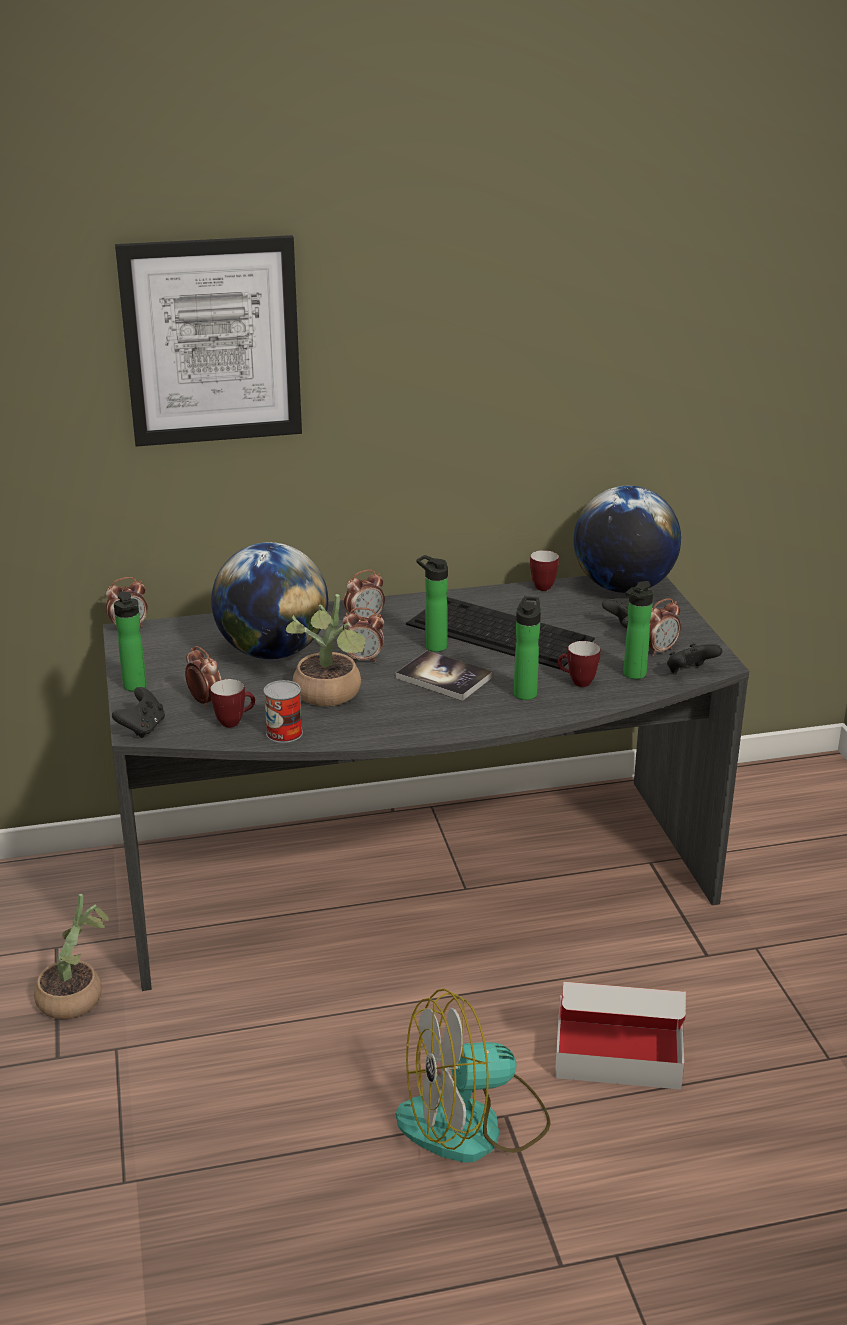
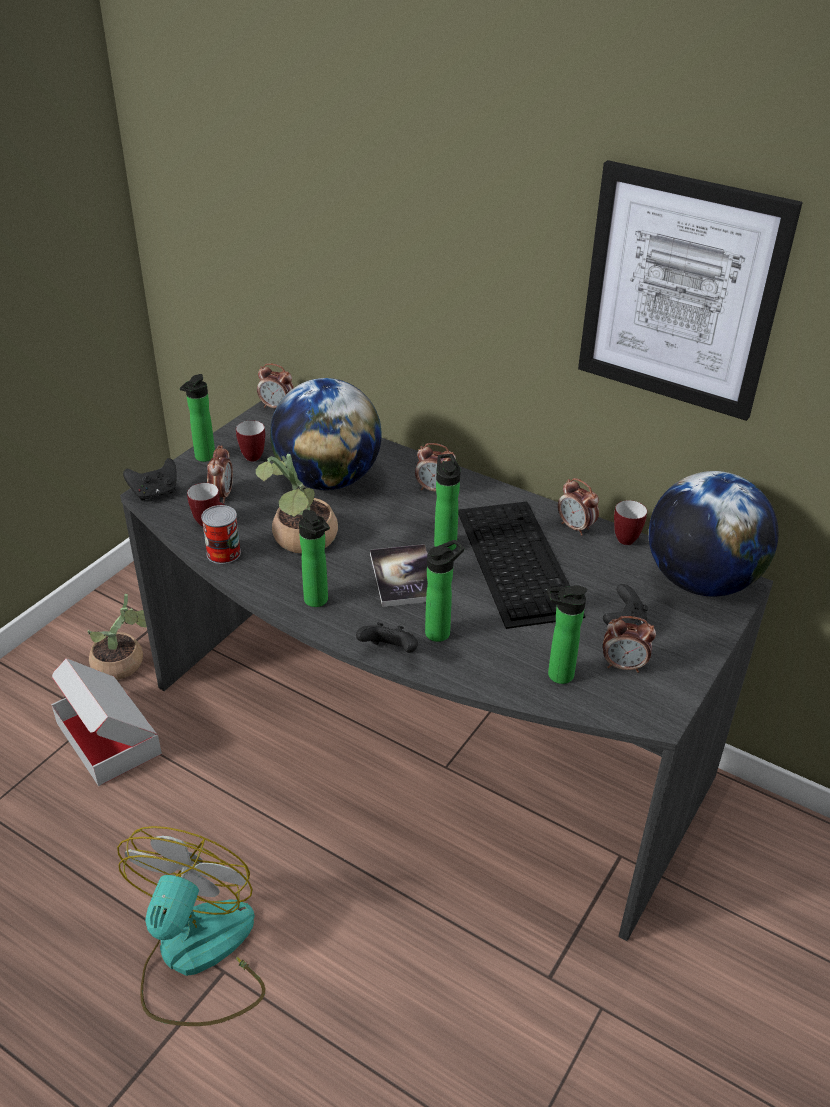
camera: 45 degrees right, 10 degrees up
(212, 341) = (362, 174): picture -> picture (680, 292)
(363, 659) = (376, 524): alarm clock -> alarm clock (575, 527)
(413, 721) = (318, 602): none -> bottle
(473, 1124) = (197, 957): fan -> fan turned 75 degrees clockwise
(577, 682) = (497, 650): mug -> mug (251, 455)
(618, 1053) = (362, 997): cardboard box -> cardboard box (108, 738)
(689, 672) = (613, 707): black game controller -> black game controller (389, 652)

